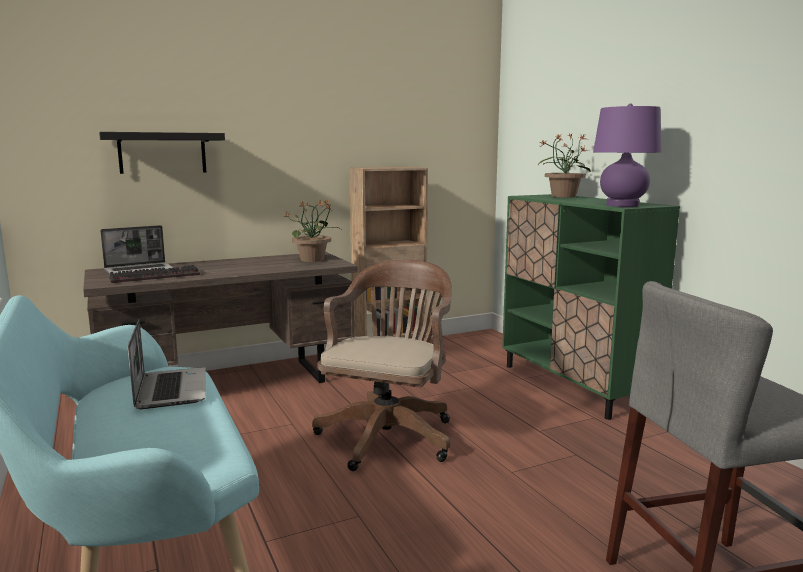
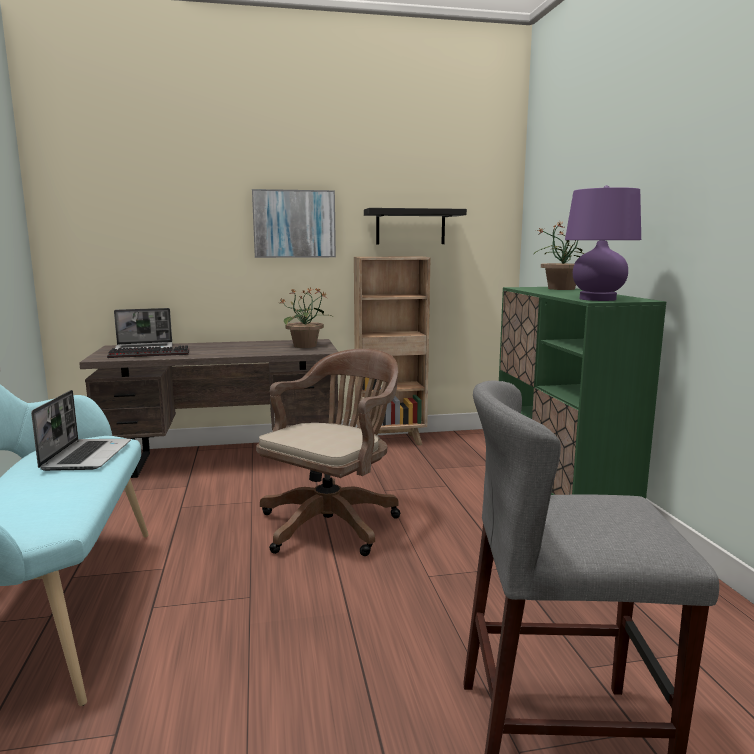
camera: 15 degrees right, 0 degrees up
(162, 153) = (174, 241): black shelf -> black shelf (410, 227)
(289, 134) = (294, 224): none -> picture

